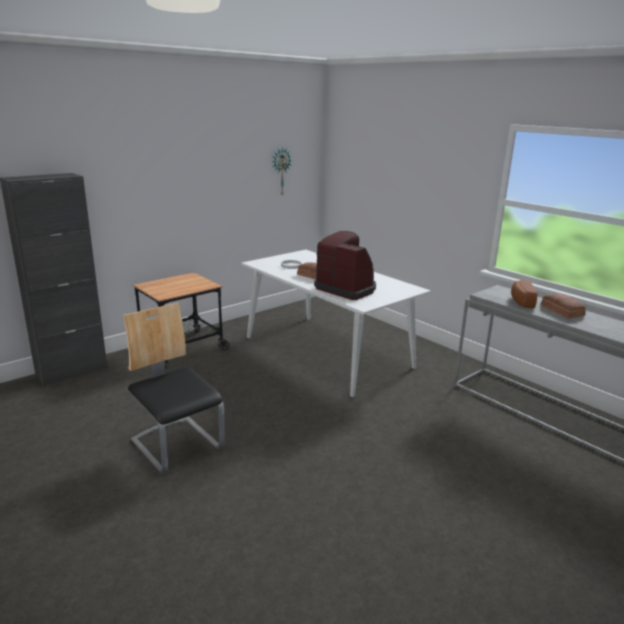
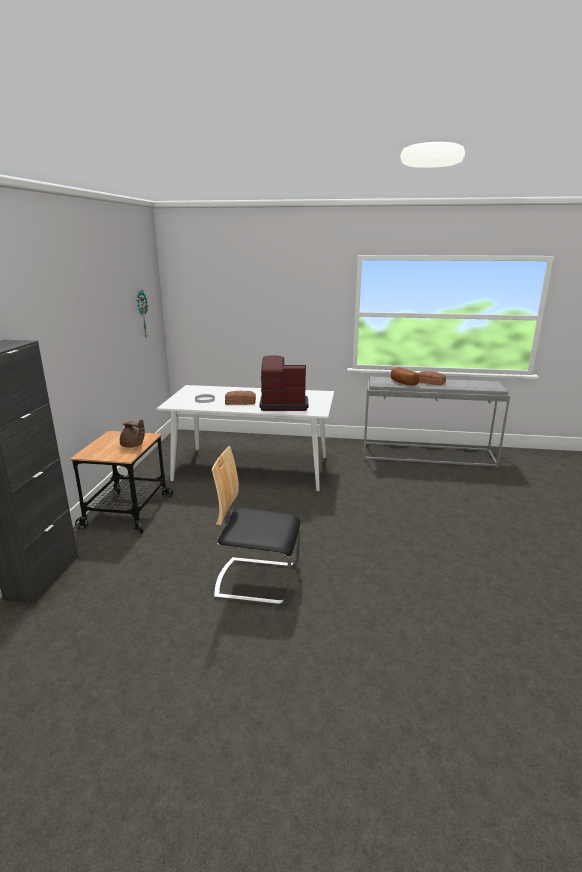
camera: 40 degrees left, 0 degrees up
(184, 288) = (133, 446): none -> brown teapot

